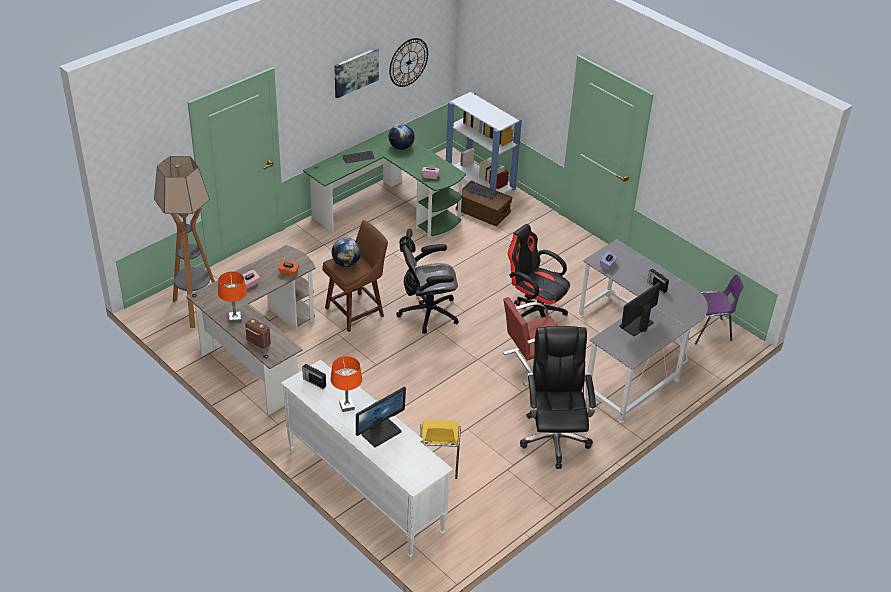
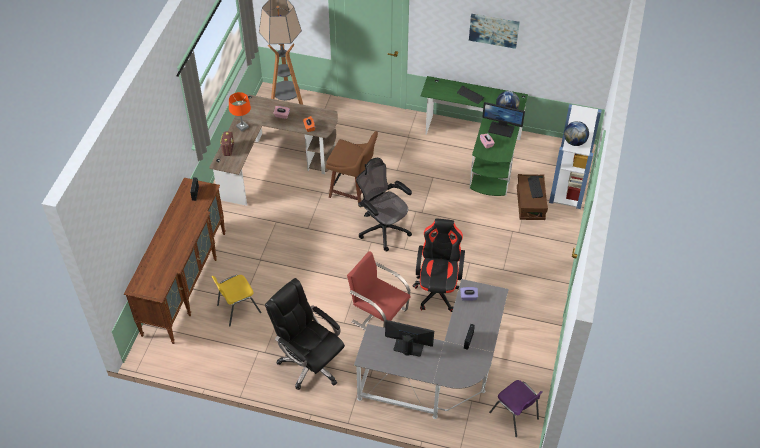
camera: 60 degrees right, 10 degrees up
(346, 263) = (347, 151): globe -> globe (574, 142)
(347, 406) = (184, 220): orange table lamp -> none
(365, 491) = (186, 283): white cabinet -> brown cabinet
(381, 432) = (171, 249): monitor -> monitor (501, 129)
(408, 62) = (555, 51): wall clock -> none
(554, 438) = (310, 364): black office chair -> black office chair turned 105 degrees counterclockwise

